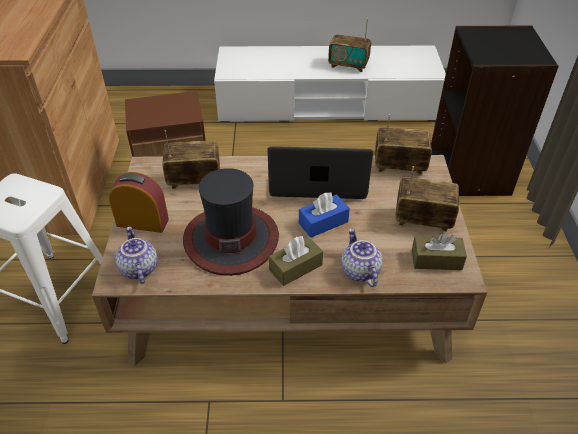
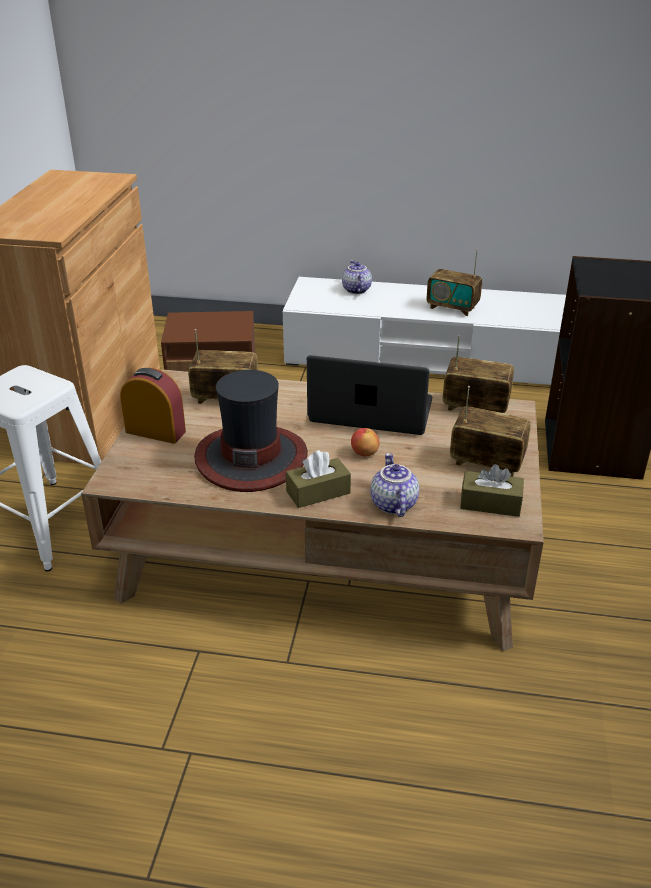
camera: 10 degrees right, 10 degrees down
(138, 269) = (138, 474): teapot -> teapot (355, 290)
(323, 222) = (364, 453): blue tissue box -> apple

